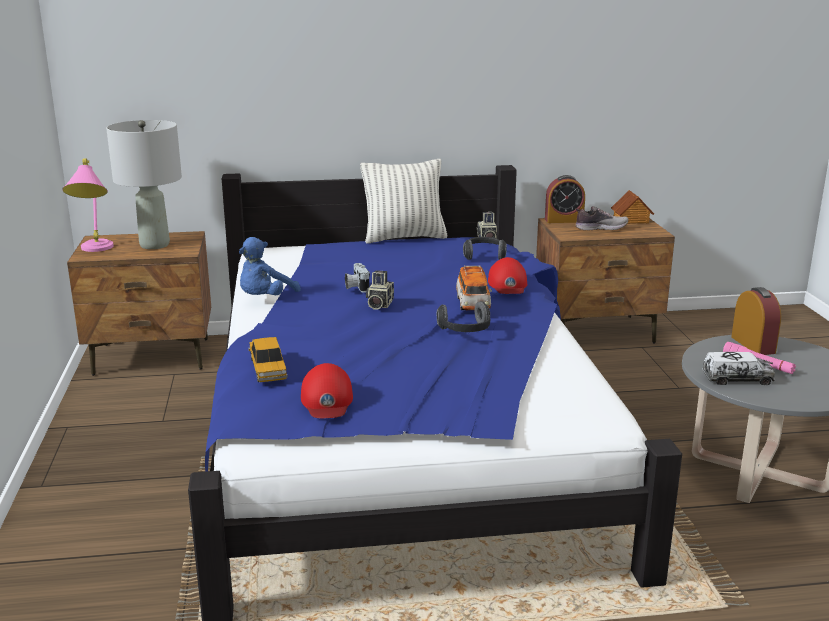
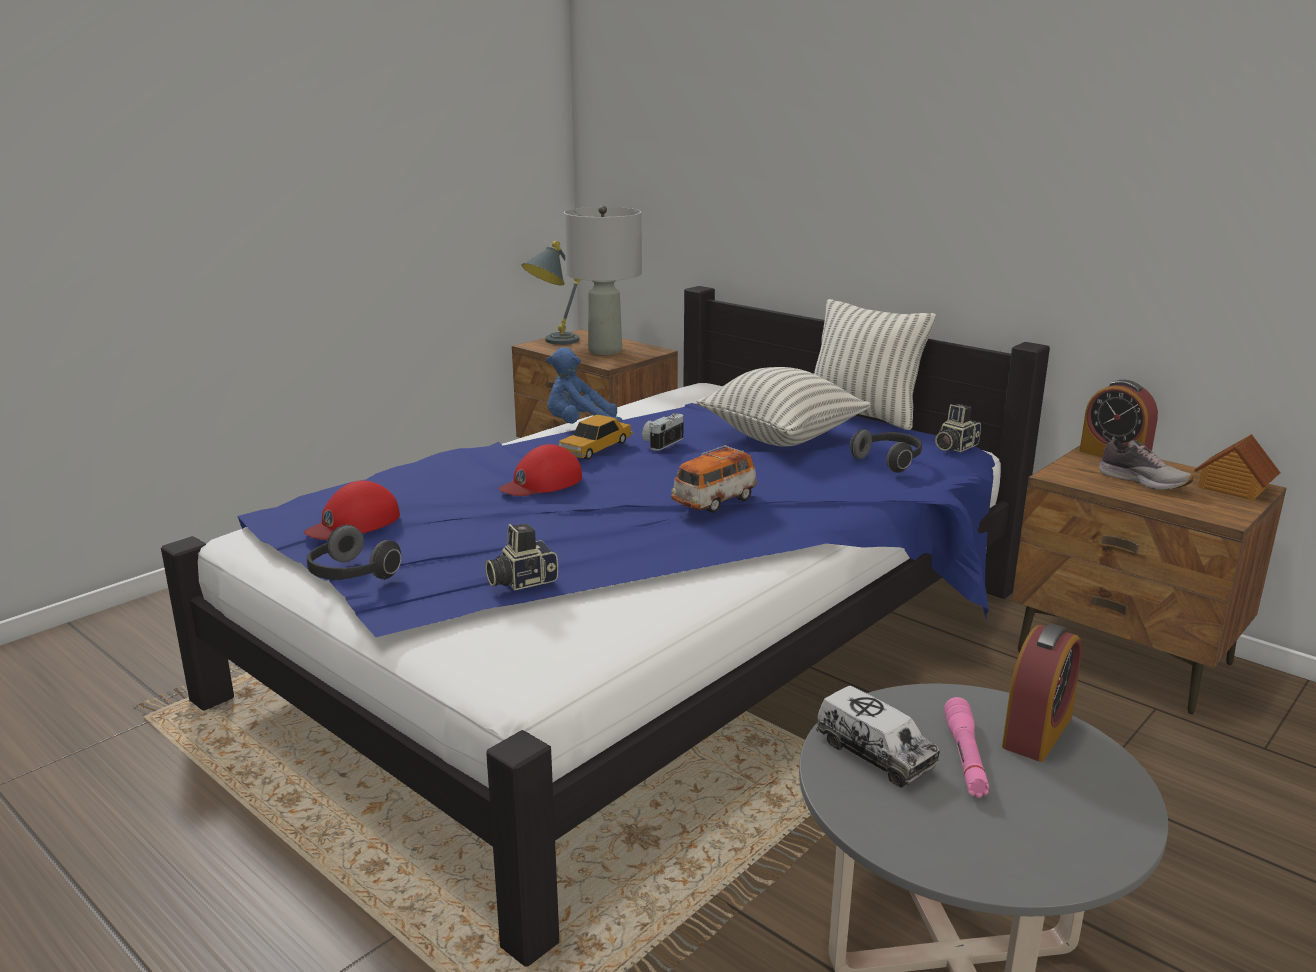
camera: 50 degrees right, 0 degrees up
(94, 250) = (552, 342): pink table lamp -> grey table lamp
(268, 368) = (398, 479): toy car -> toy car (595, 448)
(379, 304) = (631, 465): camera -> camera (521, 580)
(401, 263) = (781, 437): none -> pillow
(465, 331) = (627, 522): headphones -> headphones (350, 576)
(508, 284) = (816, 498): red cap -> red cap (541, 483)

